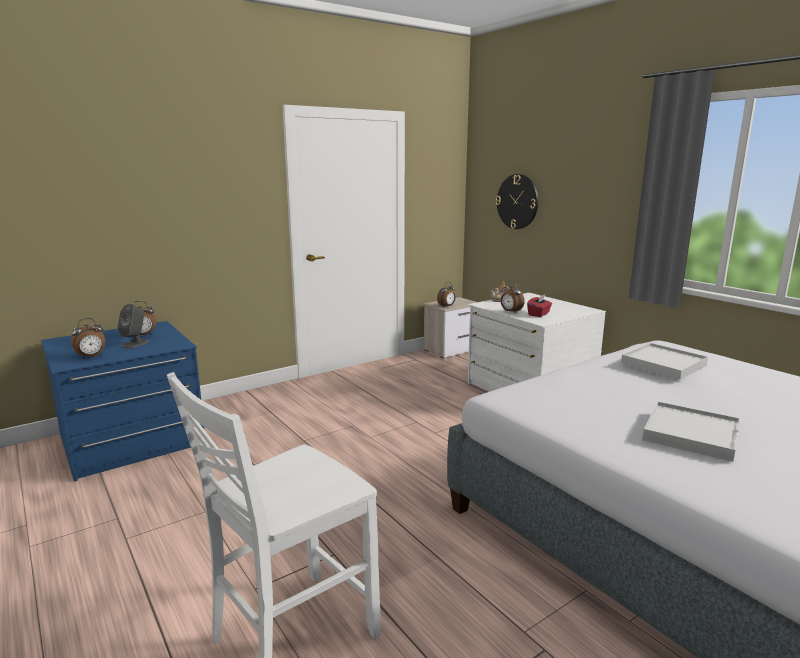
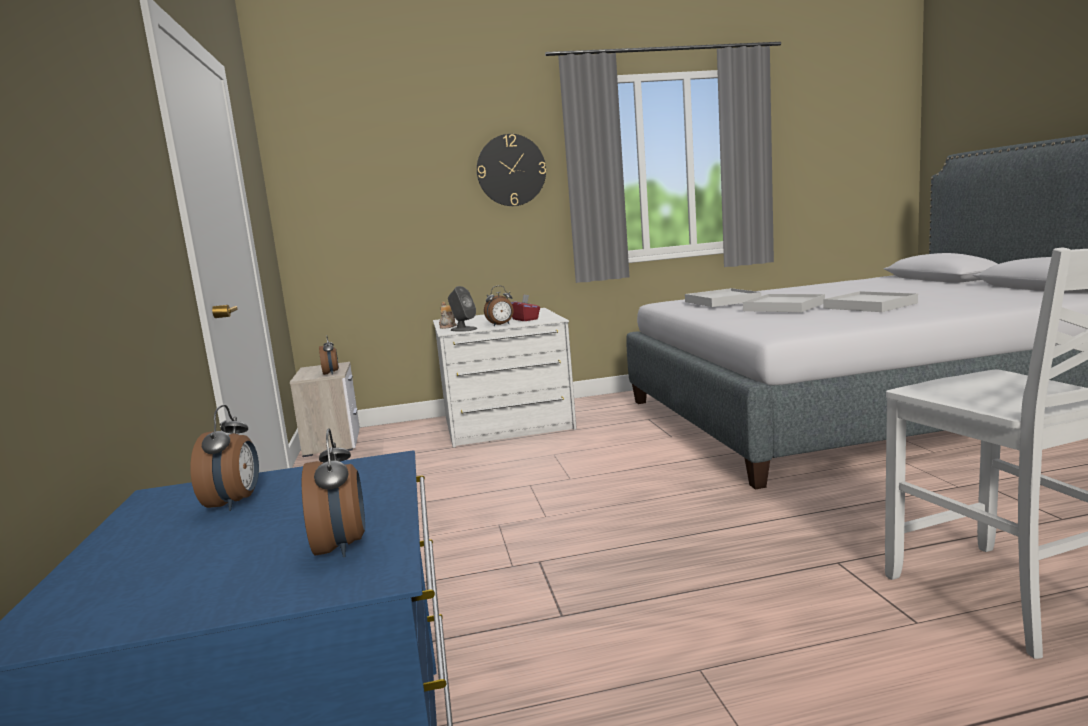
camera: 65 degrees left, 5 degrees down
(135, 343) = (296, 506): grey speaker -> grey speaker (463, 329)
(517, 201) = (382, 208): wall clock -> wall clock (511, 170)
(648, 392) = (783, 307): none -> white tray

